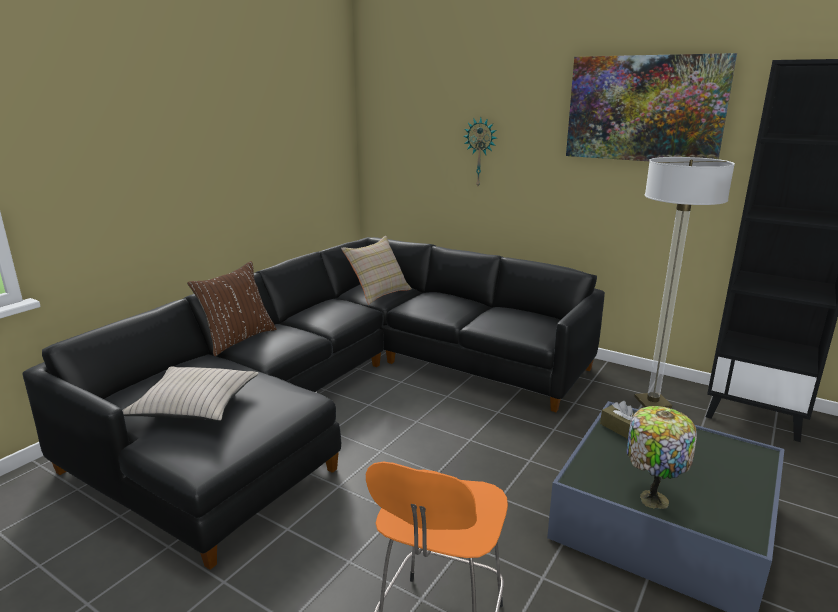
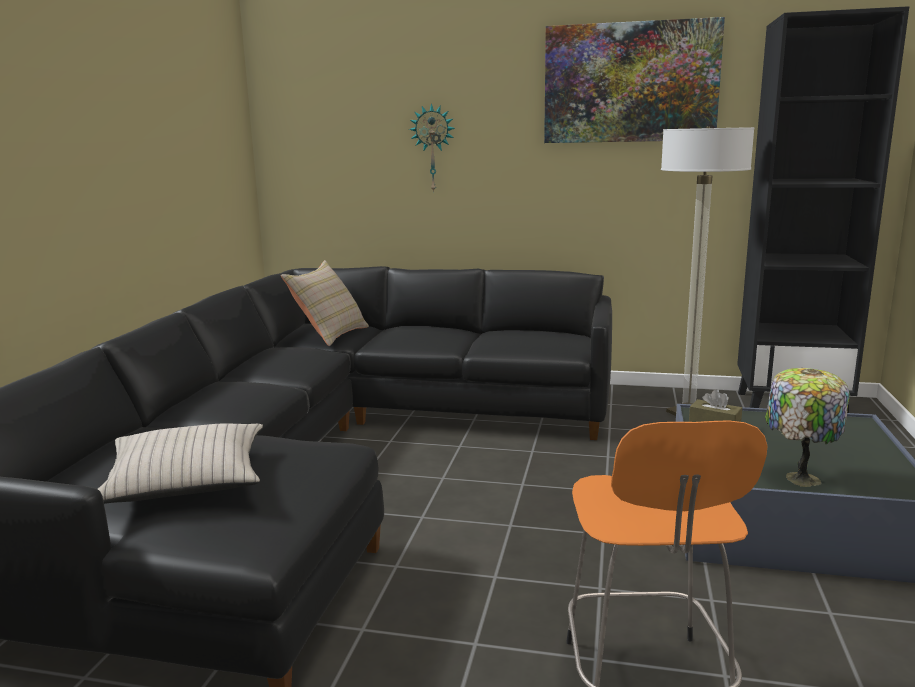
camera: 20 degrees left, 5 degrees down
(238, 340) = (177, 404): brown pillow -> none

